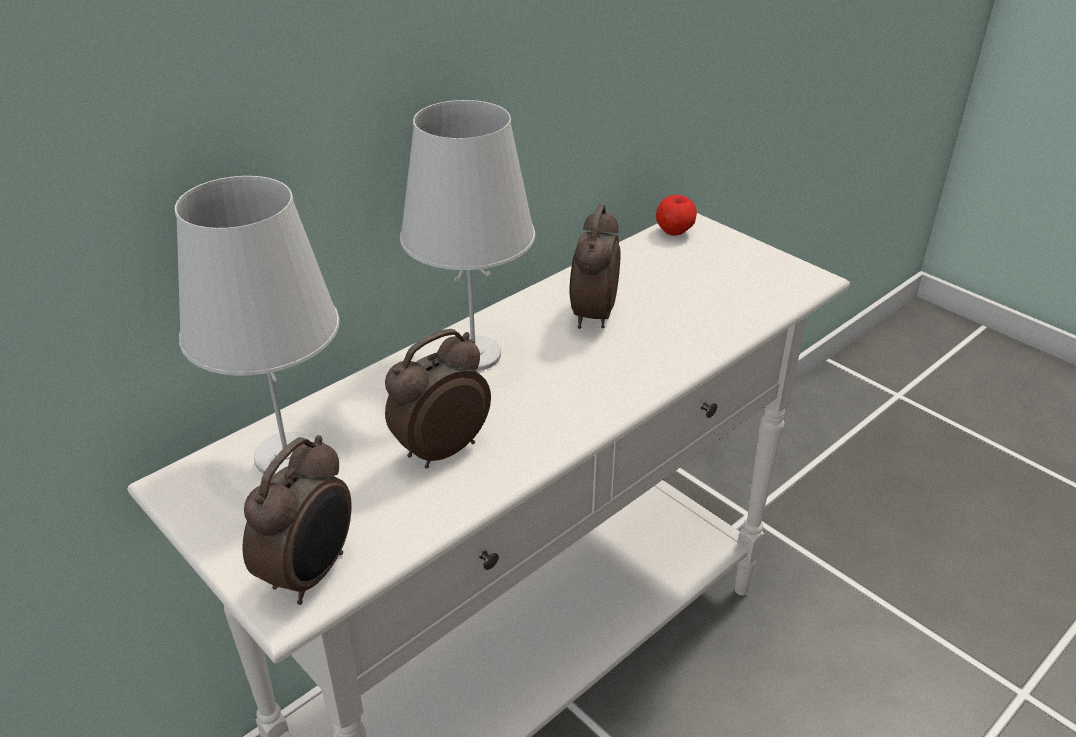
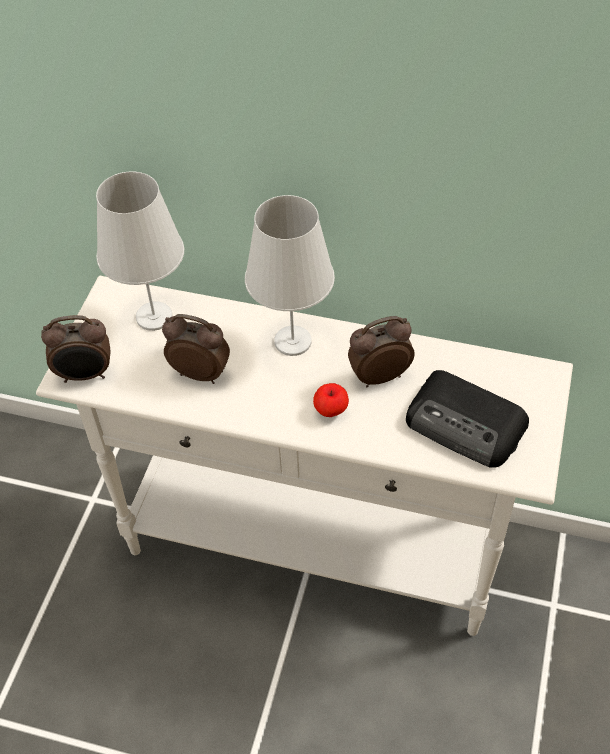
camera: 60 degrees right, 15 degrees up
(674, 232) = (526, 371): apple -> apple (330, 410)
(715, 289) = (466, 425): none -> radio

